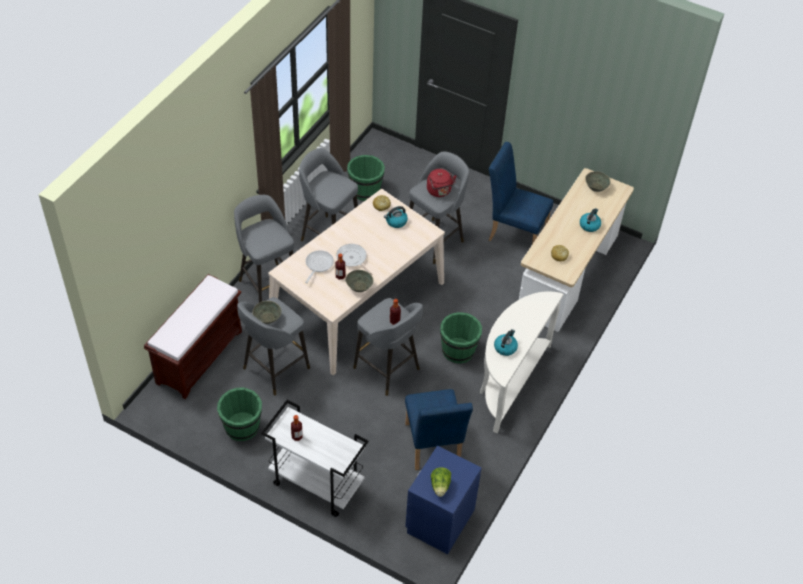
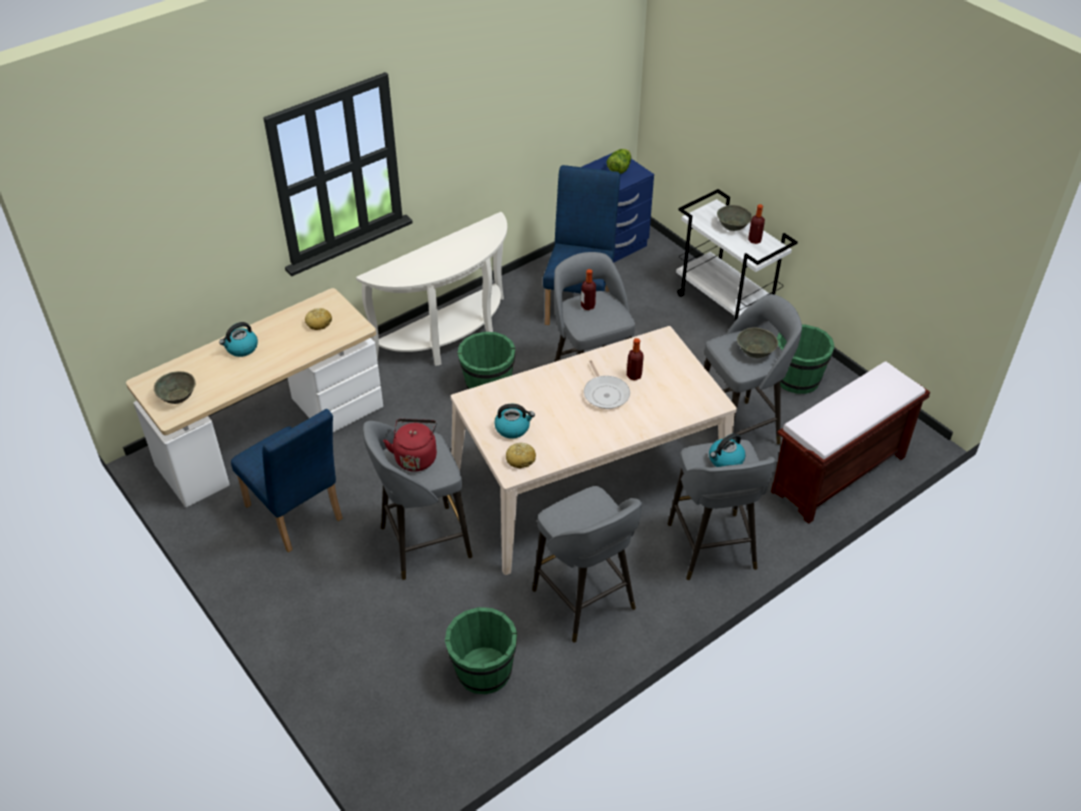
camera: 155 degrees left, 5 degrees down
(318, 265) = (659, 398): frying pan -> none
(359, 287) = (614, 355): grey bowl -> grey bowl (733, 226)
(505, 347) = (472, 243): kettle -> kettle (725, 460)

